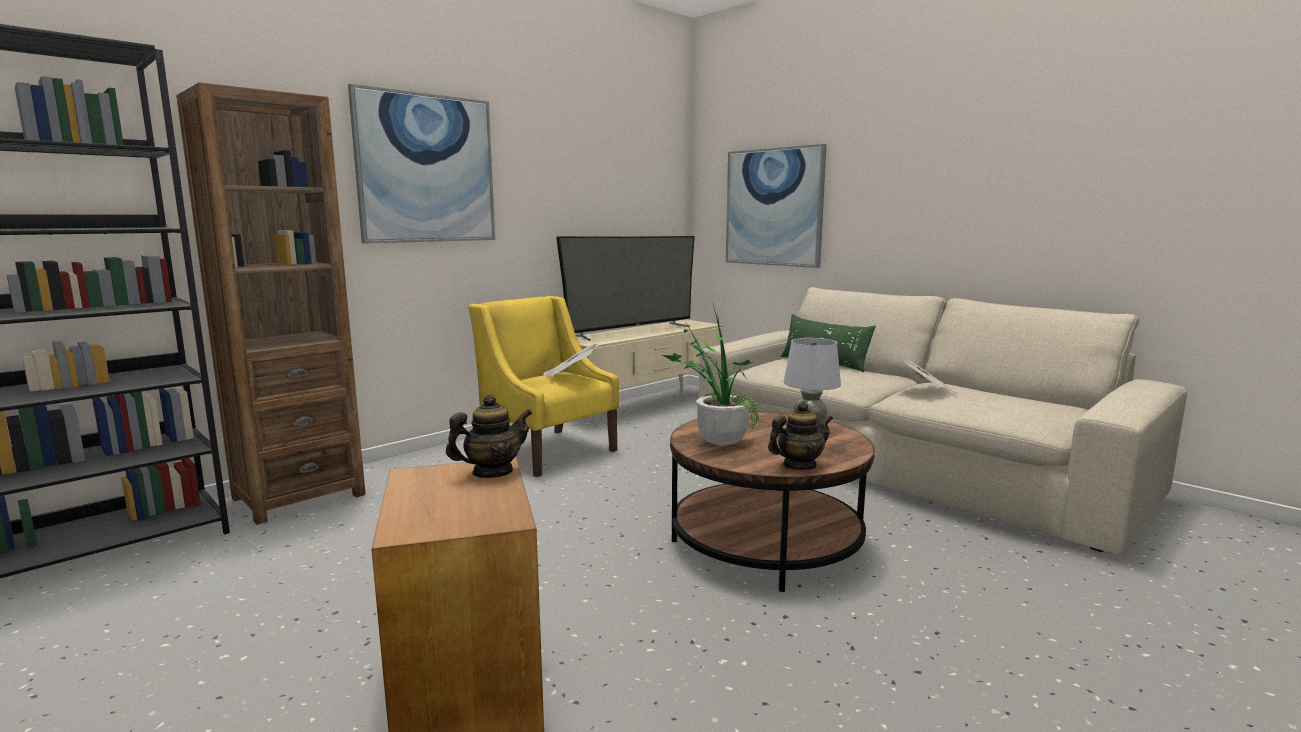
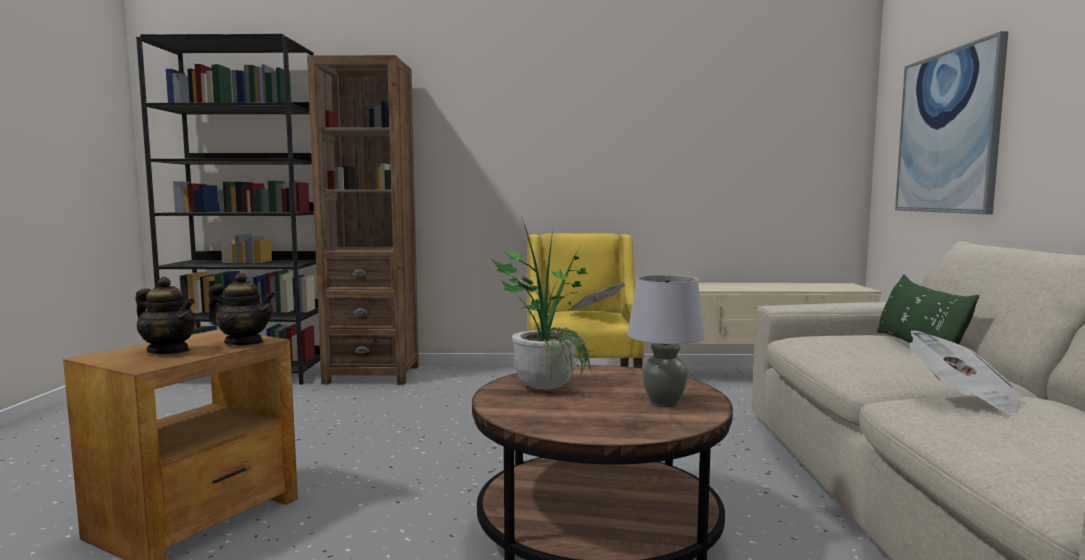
camera: 45 degrees right, 5 degrees down
(426, 169) = (520, 112): picture -> none
(631, 331) = (744, 285): television -> none
(799, 465) = (544, 424): teapot -> teapot (169, 351)

